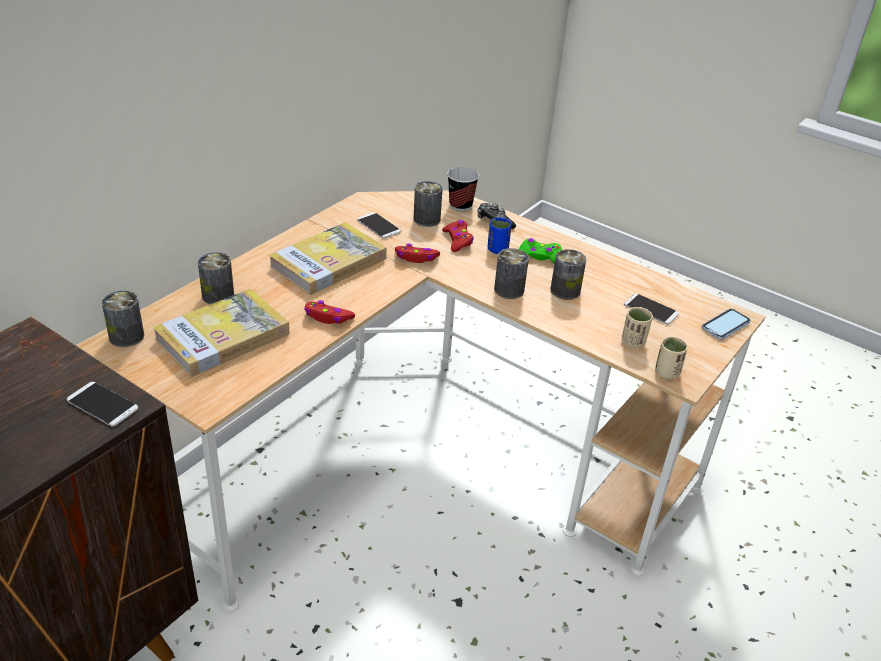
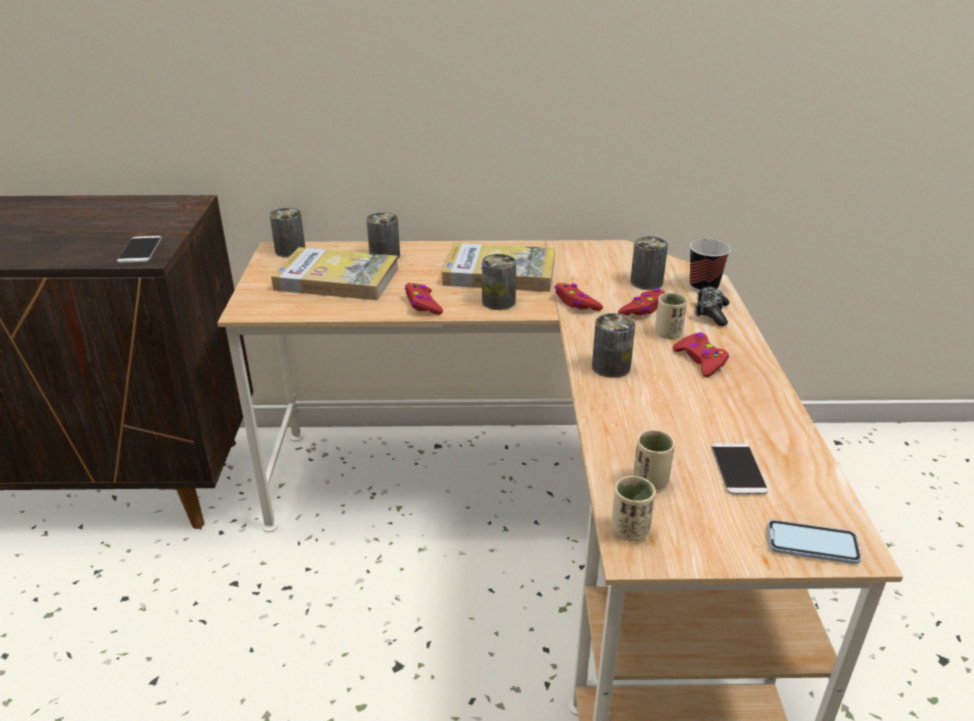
camera: 55 degrees right, 5 degrees down
(379, 226) = (592, 268): phone -> none
(497, 249) = (668, 333): blue cup -> beige cup
(540, 257) = (700, 360): green game controller -> red game controller
(565, 291) = (669, 398): can -> can (498, 302)

